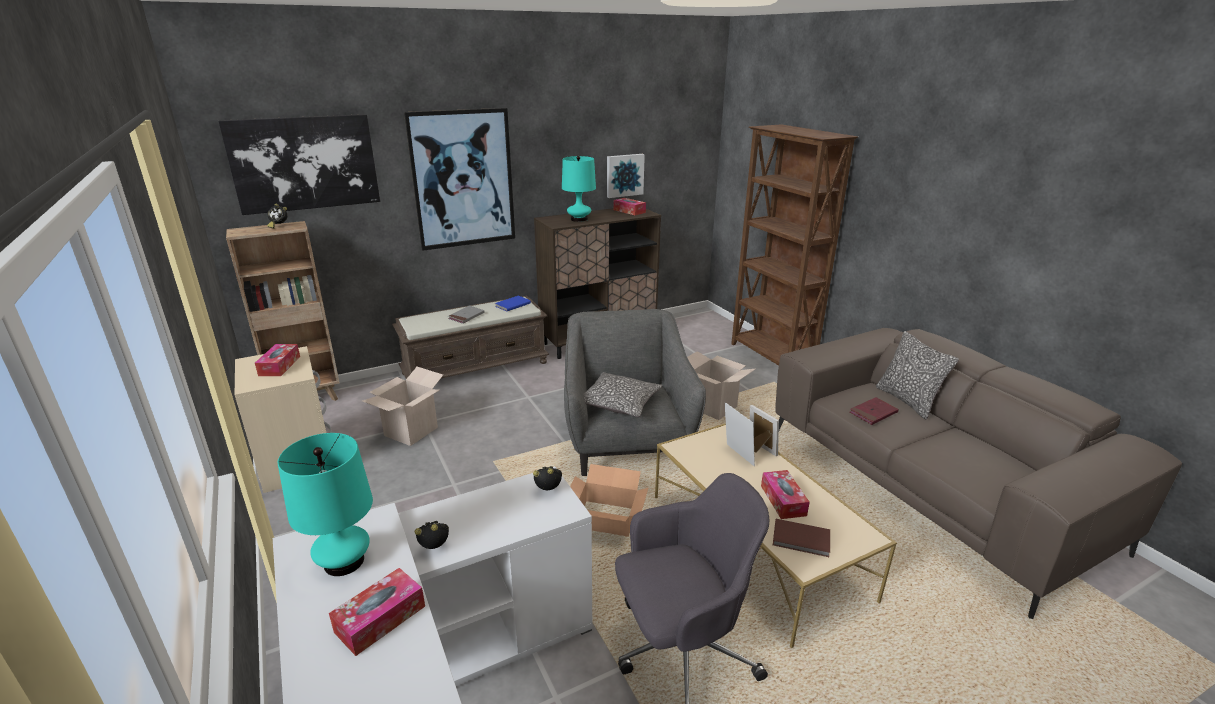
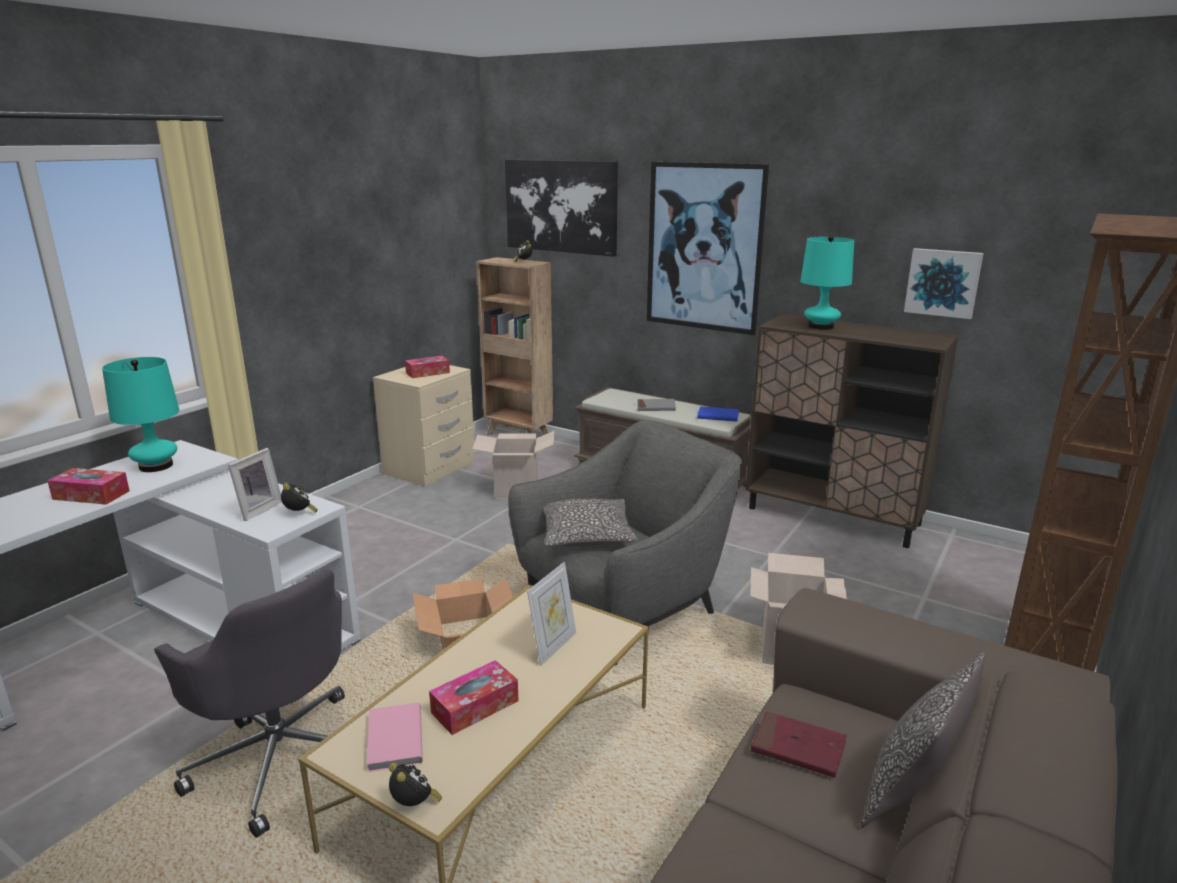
camera: 60 degrees right, 5 degrees down
(436, 548) = (196, 495): alarm clock -> alarm clock (415, 805)
(629, 211) = (916, 336): tissue box -> none
(758, 449) = (585, 661): picture frame -> picture frame (257, 509)
(802, 540) = (393, 740): brown book -> pink book

